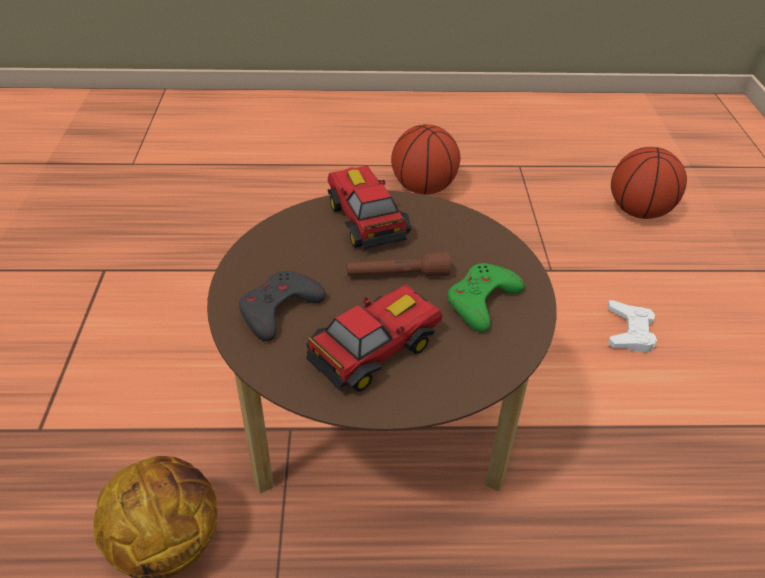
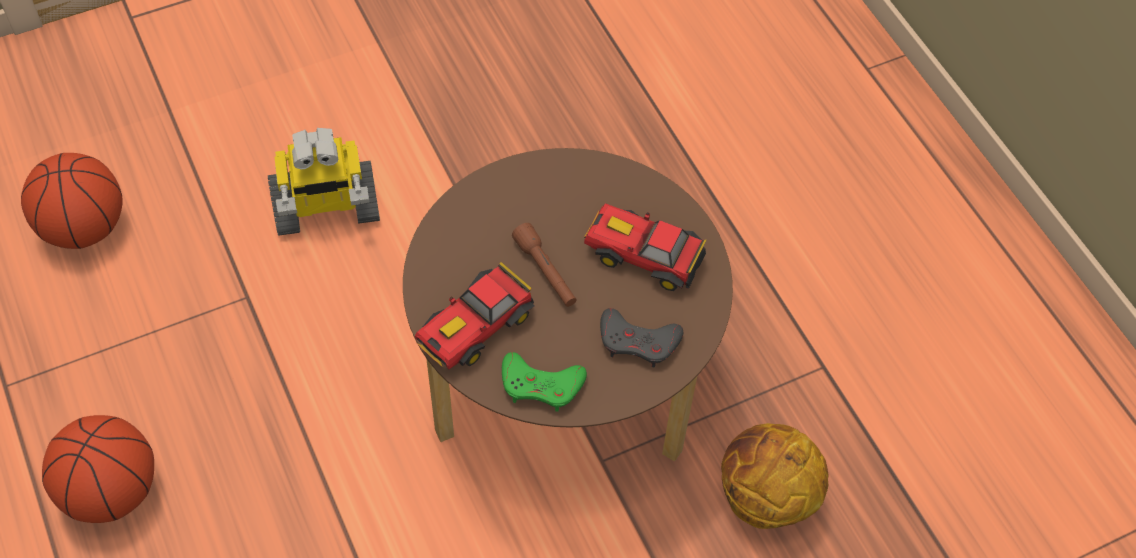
camera: 115 degrees left, 15 degrees up
(481, 301) = (546, 202): green game controller -> green game controller (541, 385)
(629, 331) = (326, 208): white game controller -> toy robot

